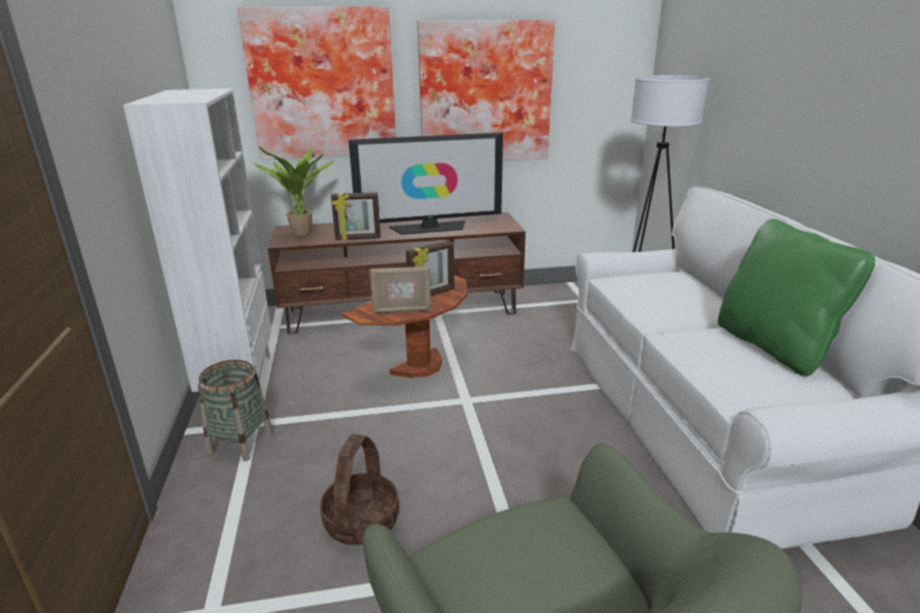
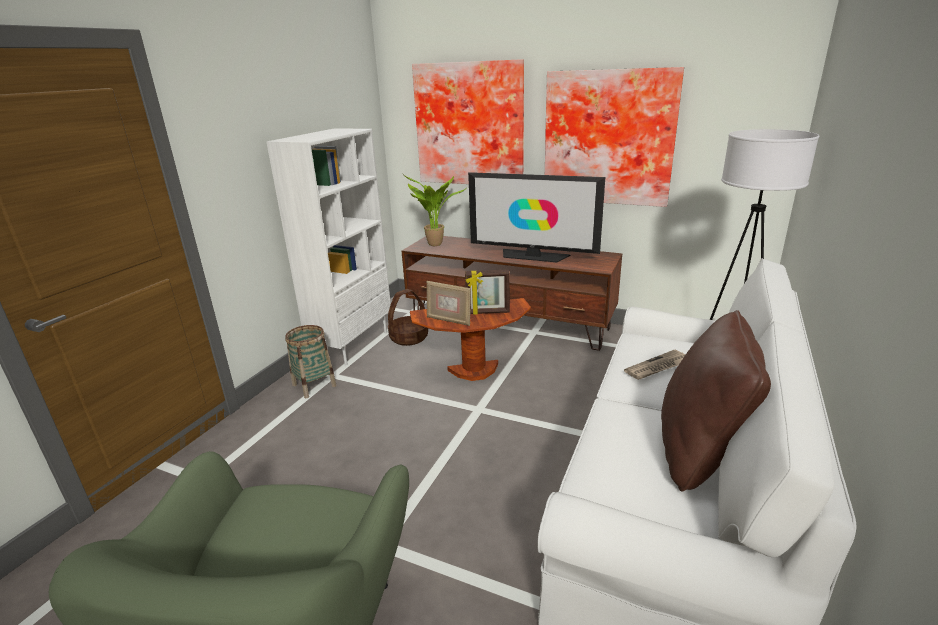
camera: 35 degrees right, 0 degrees up
(358, 238) = (468, 254): picture frame -> none
(362, 521) = (323, 465): basket -> basket (409, 338)
(663, 296) = (658, 367): none -> newspaper
(774, 346) = (699, 451): green pillow -> brown pillow

